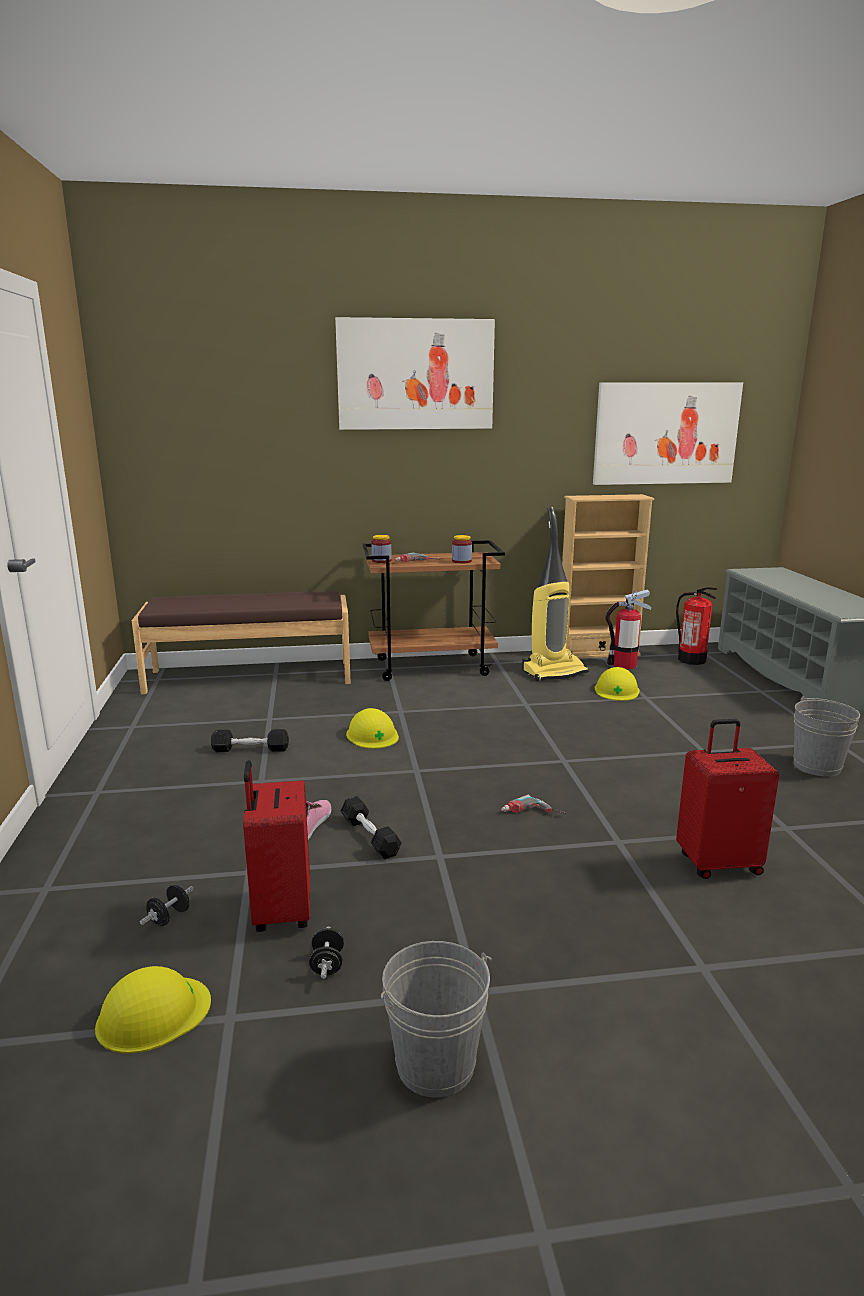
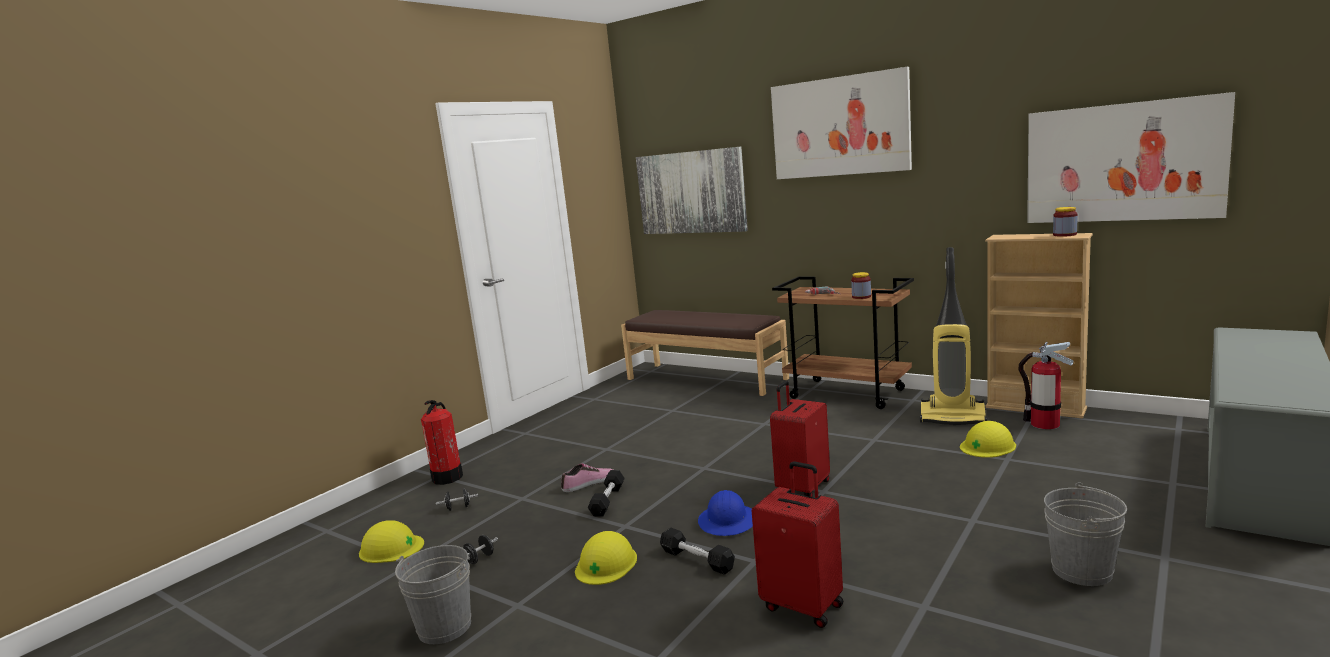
camera: 45 degrees right, 5 degrees down
(211, 440) = (691, 192): none -> picture
(250, 749) = (631, 428): black dumbbell -> black dumbbell (697, 560)
(280, 911) = (503, 524): red suitcase -> red suitcase (802, 488)
(372, 735) = (716, 436): yellow hard hat -> yellow hard hat (606, 564)
(381, 561) = (798, 292): jar -> jar (1064, 235)
(532, 814) = (727, 521): power drill -> blue hard hat
(691, 660) = (1143, 433): fire extinguisher -> fire extinguisher (448, 477)

